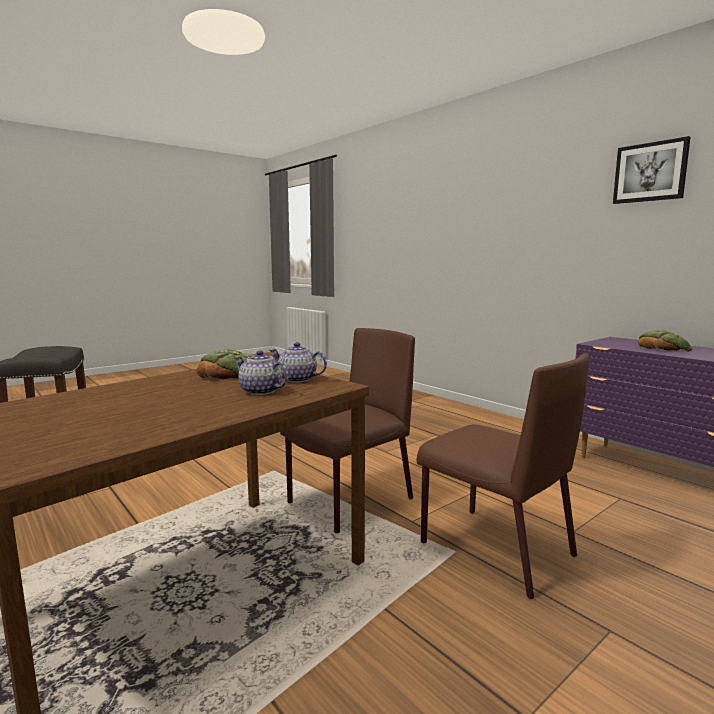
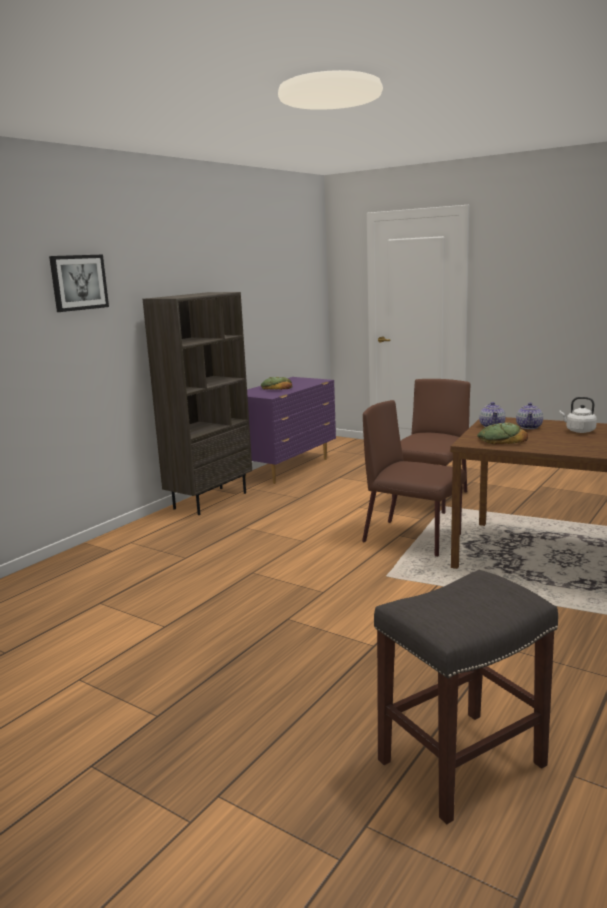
camera: 105 degrees left, 5 degrees up
(188, 407) = (578, 431): none -> white kettle
(520, 428) = (210, 500): none -> brown bookcase
(650, 172) = (227, 265): picture -> picture (78, 282)

